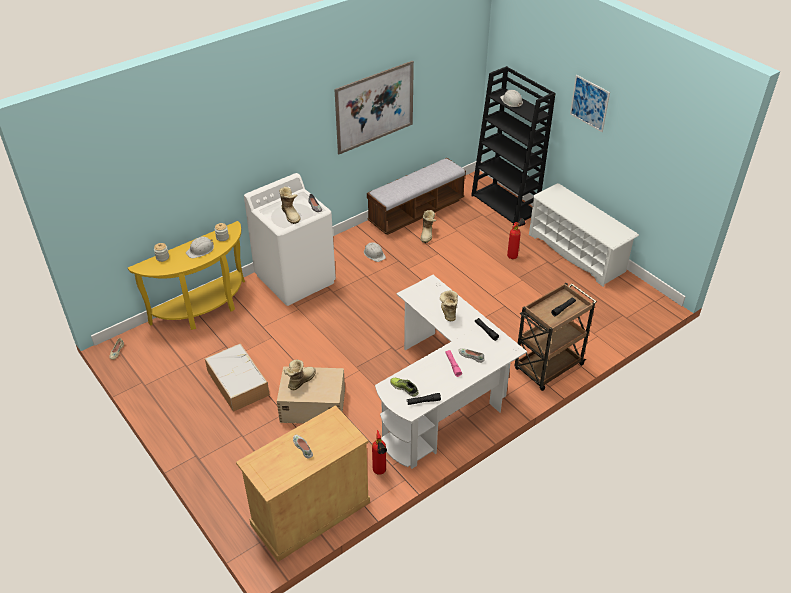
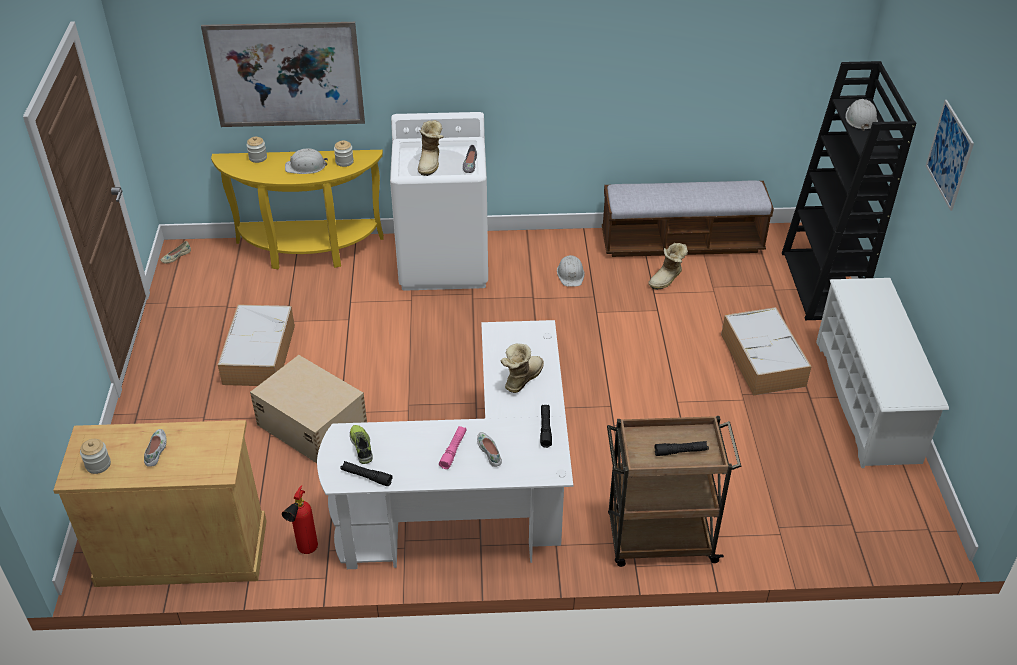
camera: 35 degrees right, 0 degrees up
(277, 473) = (98, 464): none -> jar
(300, 381) = (299, 381): boot -> none
(375, 107) = (636, 57): picture -> picture (286, 75)
(513, 255) = (763, 361): fire extinguisher -> storage box

